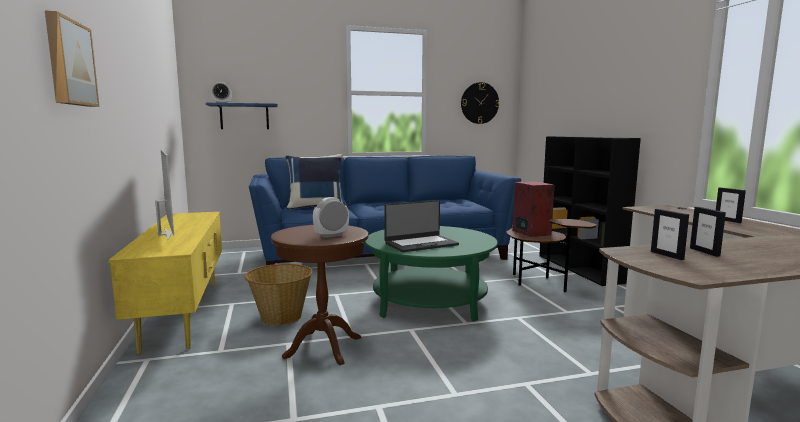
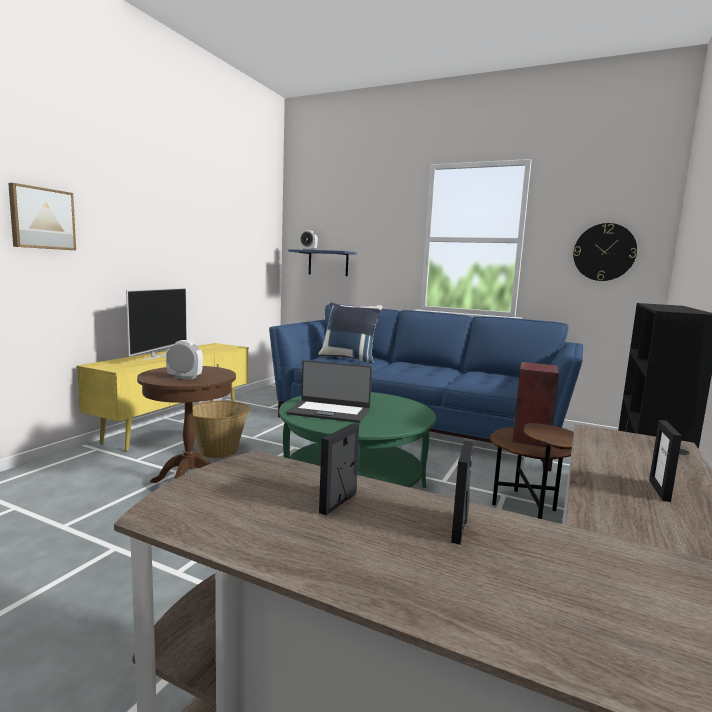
camera: 40 degrees right, 0 degrees up
(667, 255) = (271, 485): picture frame -> picture frame (460, 528)

